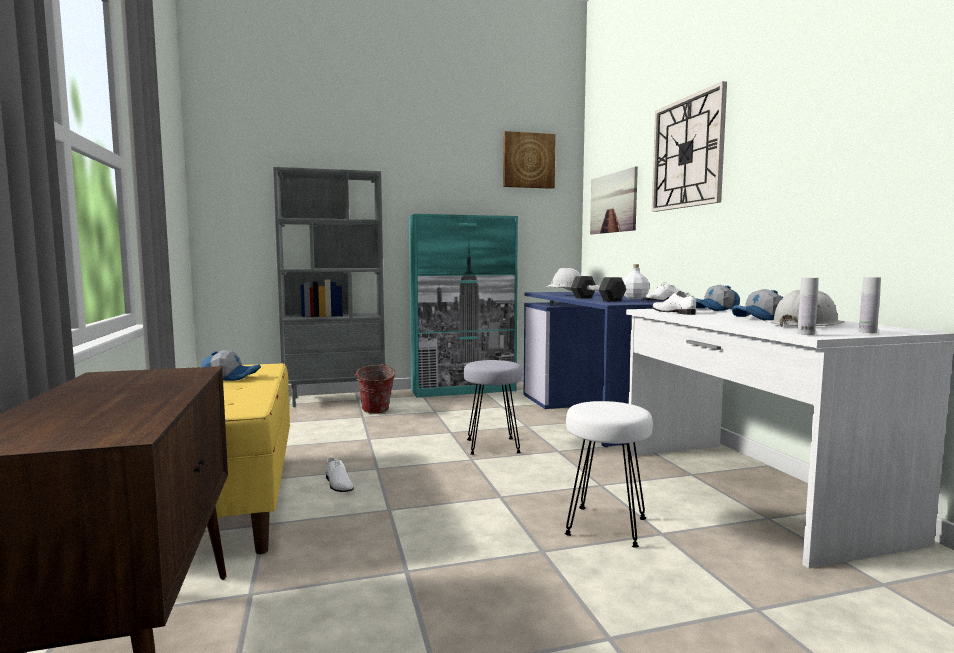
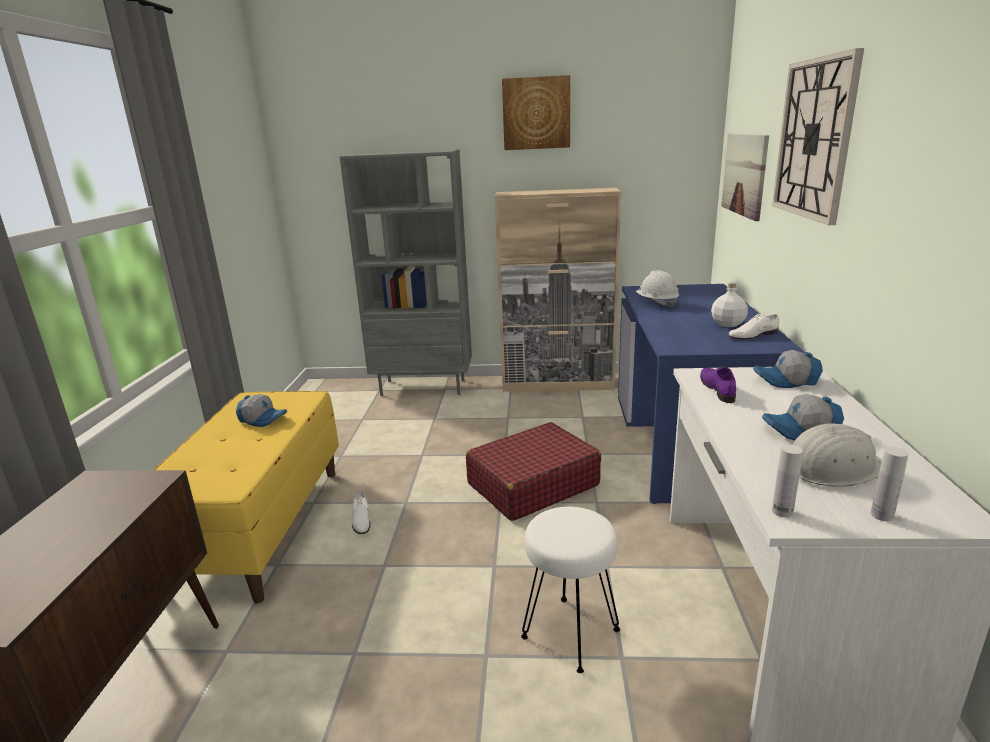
camera: 20 degrees right, 15 degrees up
(375, 412) = (450, 412): bucket -> none
(464, 390) = (558, 384): turquoise cabinet -> beige cabinet
(492, 446) = (532, 485): grey stool -> red suitcase
(528, 160) = (648, 110): picture -> picture (536, 113)
(597, 299) = (674, 327): black dumbbell -> none
(674, 312) = (718, 388): white shoe -> purple shoe

